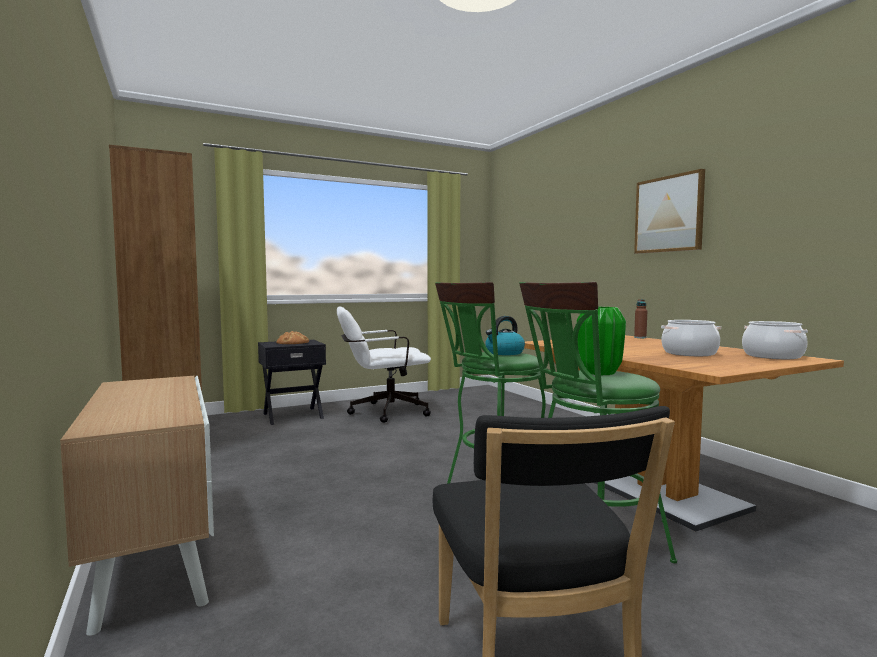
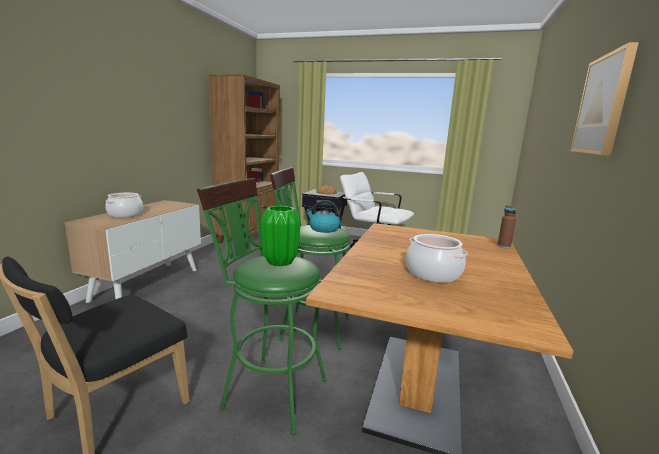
camera: 45 degrees right, 10 degrees up
(773, 356) = (503, 308): cooking pot -> cooking pot (125, 214)

